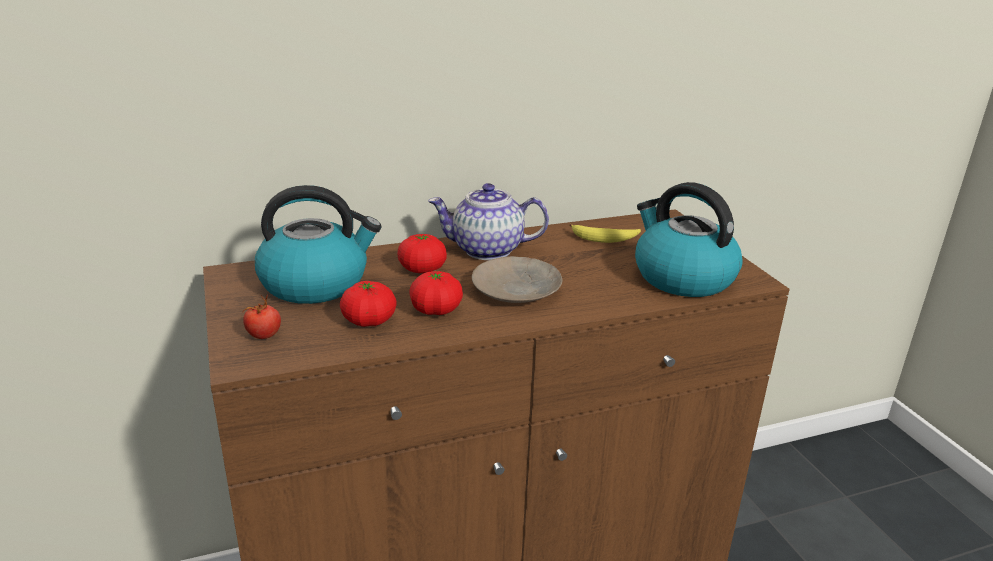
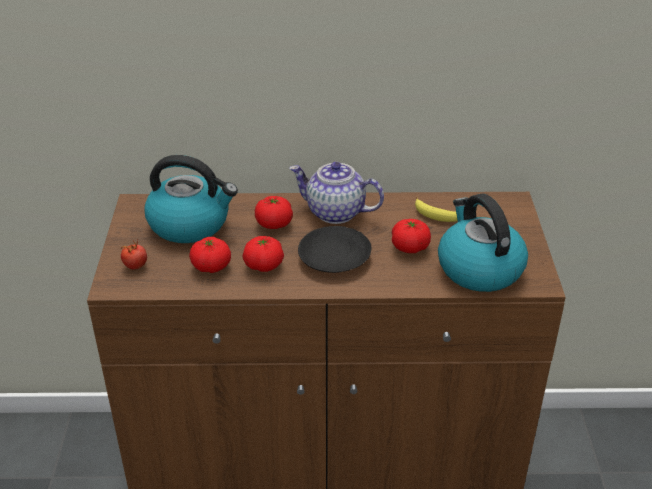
camera: 20 degrees right, 10 degrees up
(517, 290) = (335, 257): beige plate -> black plate
(594, 269) = (410, 247): none -> tomato

